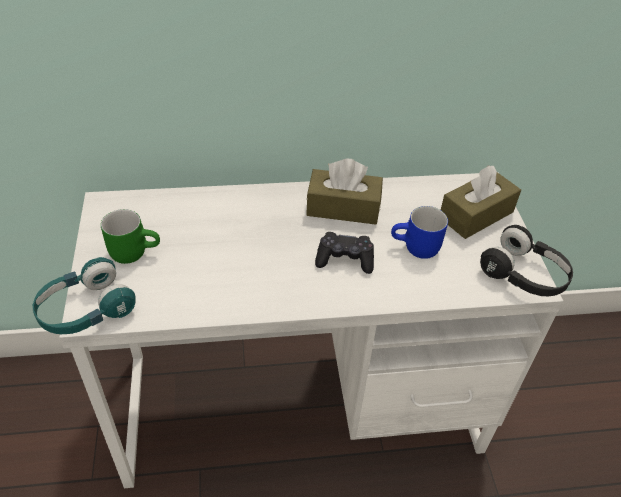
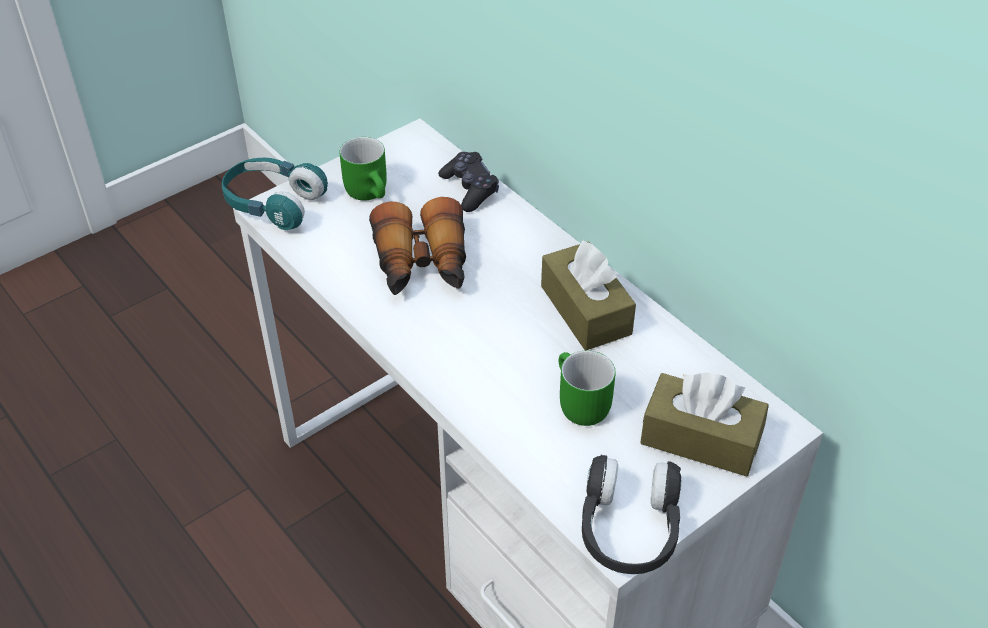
camera: 60 degrees right, 0 degrees up
(235, 259) = (422, 265): none -> binoculars
(344, 259) = (500, 348): black game controller -> black game controller (470, 189)
(416, 249) = (577, 404): blue mug -> green mug

